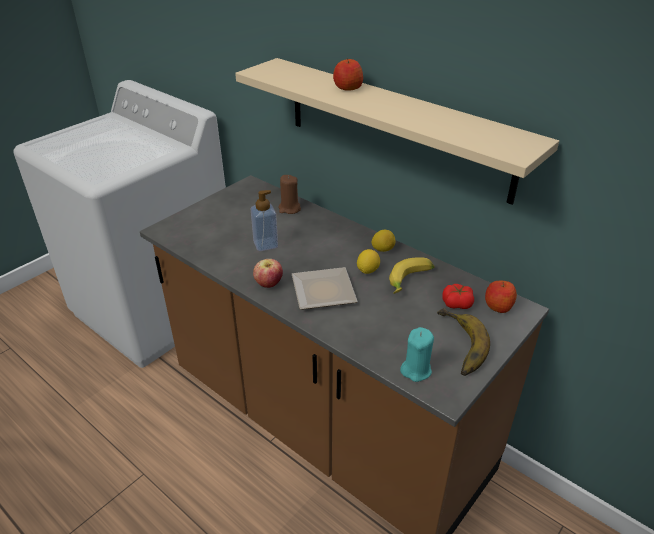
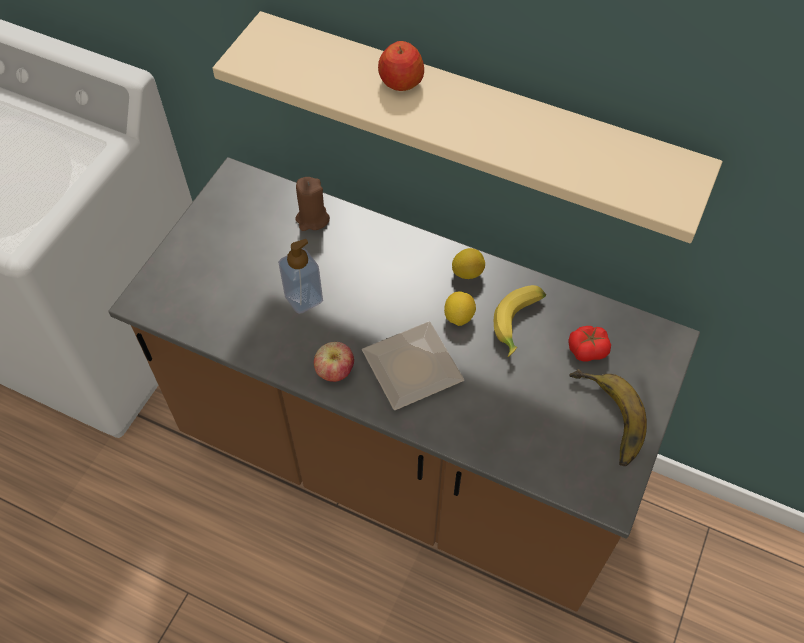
camera: 15 degrees left, 20 degrees up
(416, 370) = (565, 471): turquoise candle -> none
(498, 306) = (639, 342): apple -> none

